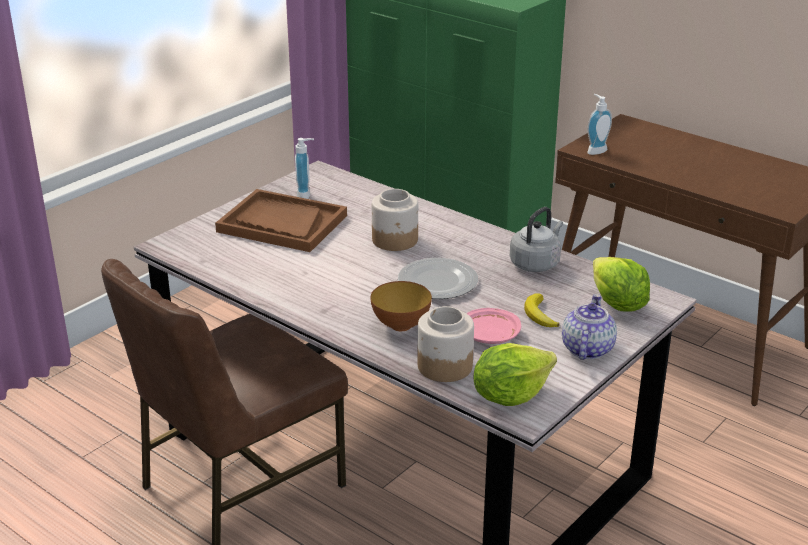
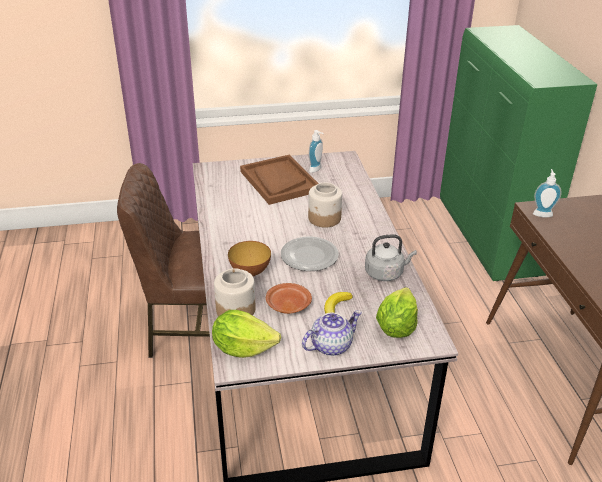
camera: 40 degrees right, 5 degrees up
(489, 335) = (287, 304): pink plate -> brown plate

